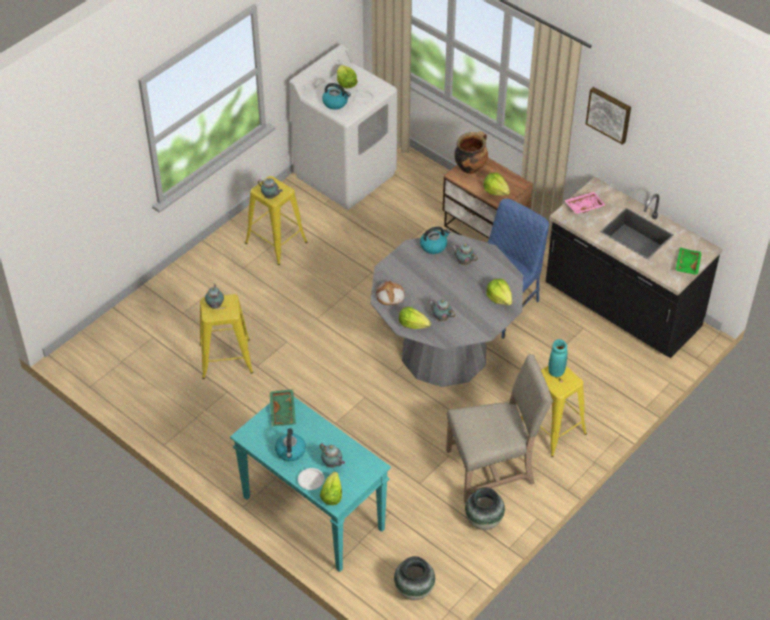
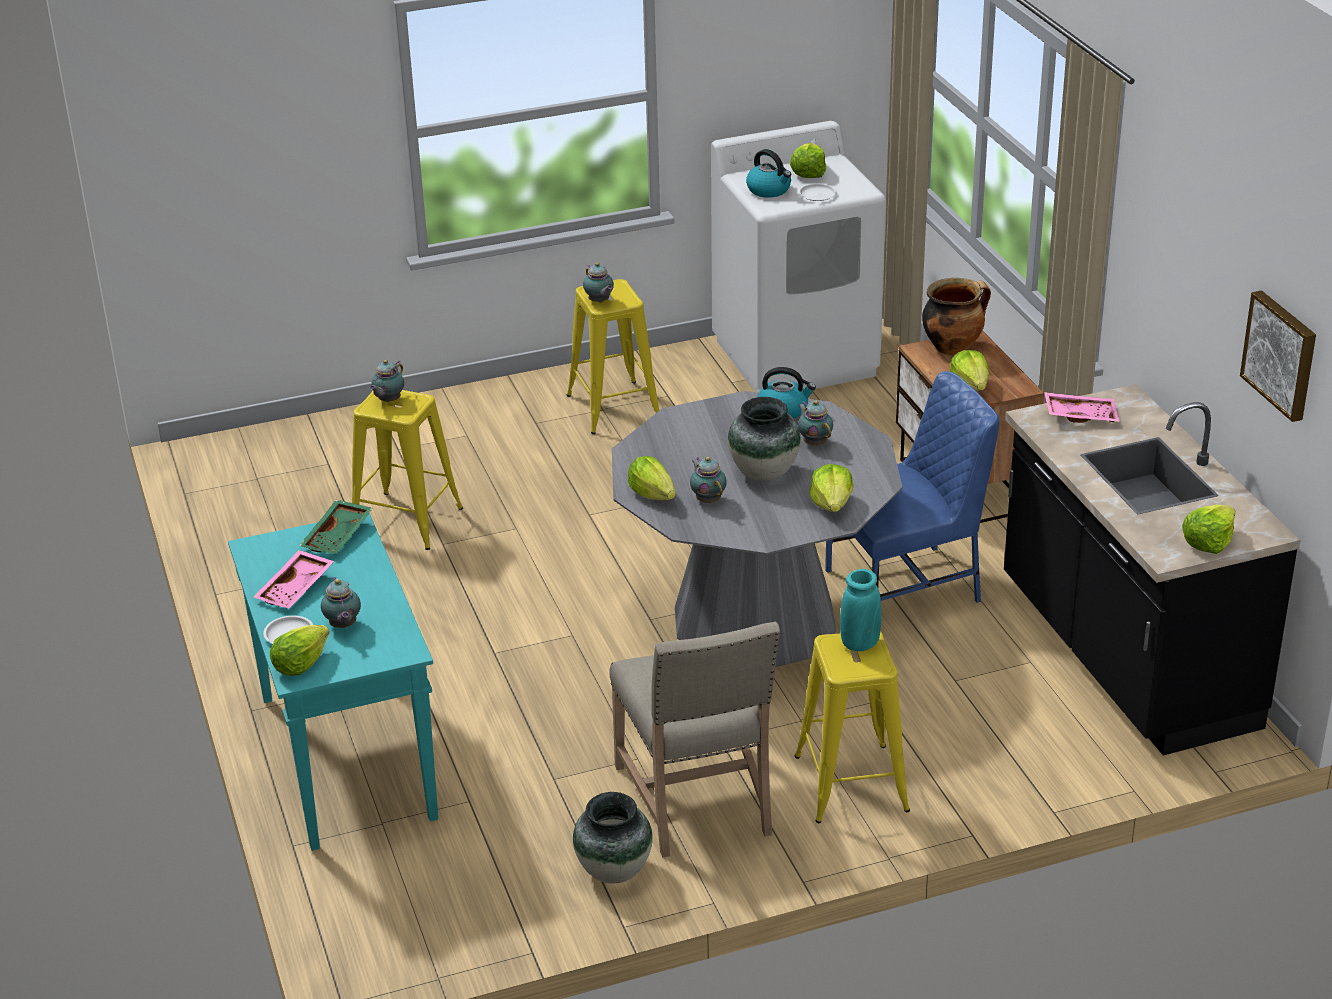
camera: 30 degrees right, 15 degrees down
(290, 452) = (296, 589): kettle -> pink tray
(390, 295) = (651, 449): bread -> none
(414, 590) = (408, 924): vase -> vase (764, 473)
(493, 468) = (698, 802): beige chair -> beige chair turned 60 degrees clockwise
(609, 114) = (1163, 243): picture -> picture (1282, 354)
(687, 265) = (1208, 542): green tray -> lettuce

